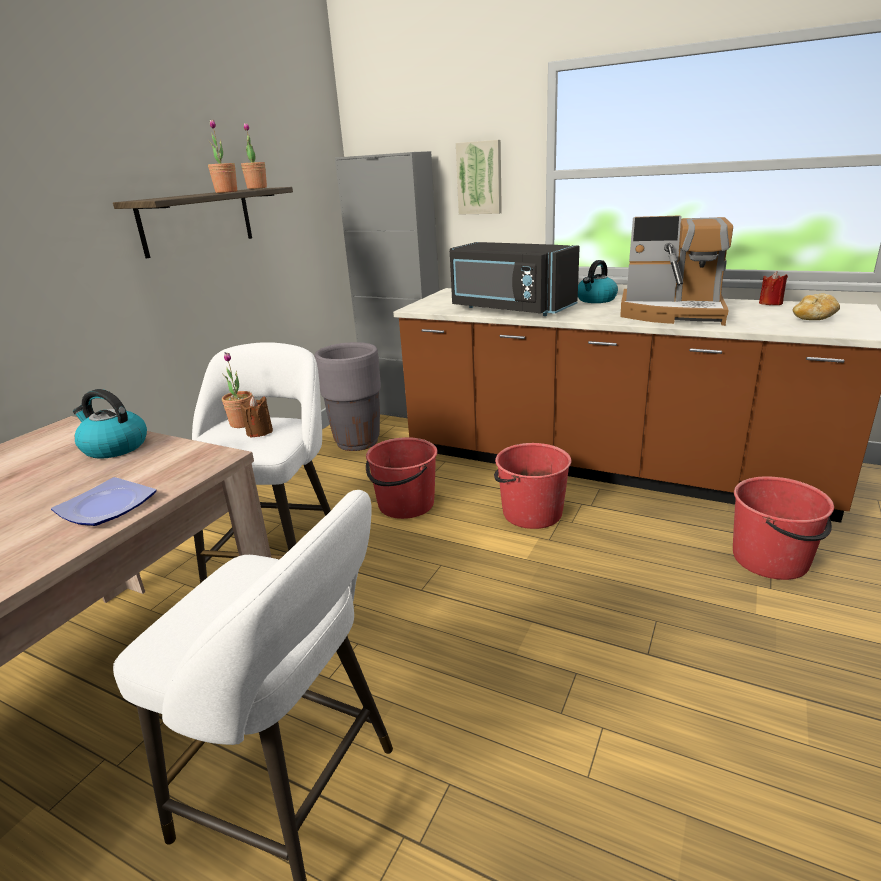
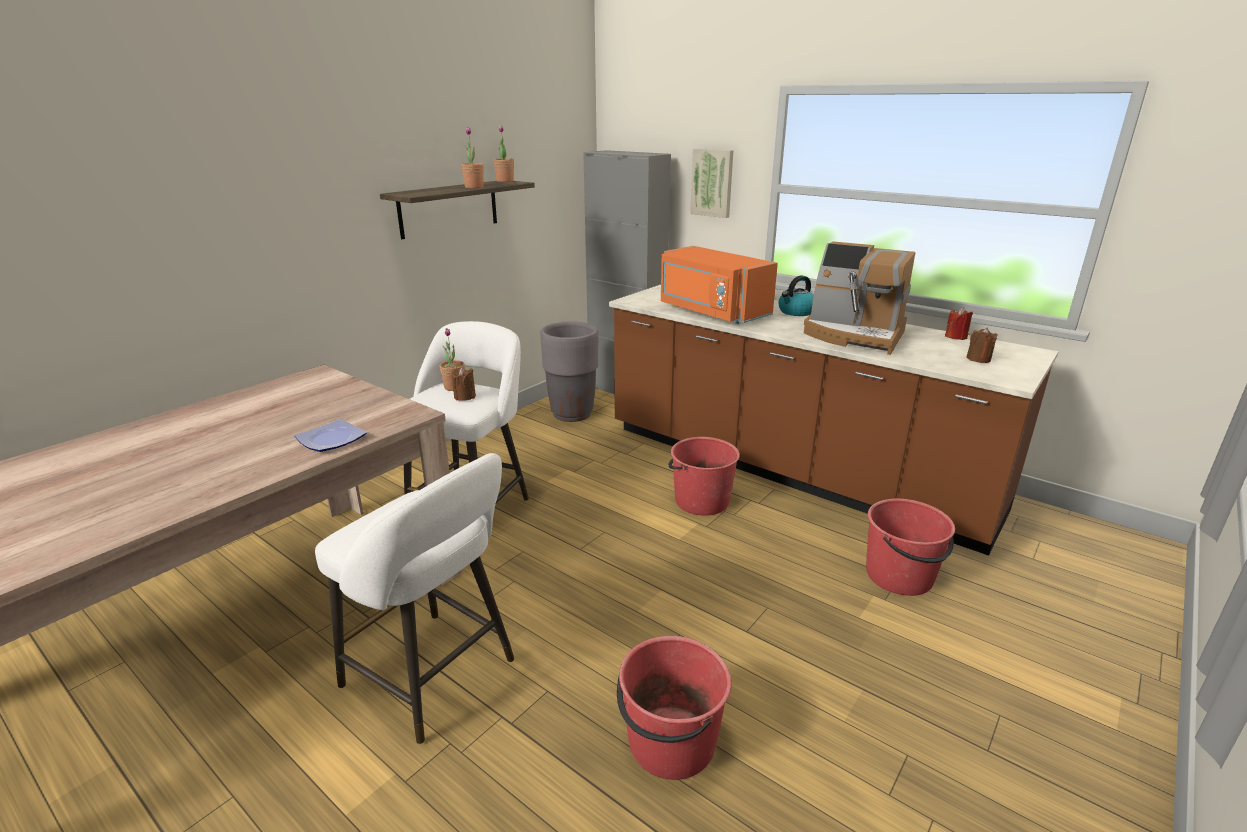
camera: 10 degrees right, 0 degrees up
(114, 447) = (348, 395): kettle -> none
(405, 505) = (593, 476): red bucket -> red bucket (670, 743)
(509, 309) = (711, 312): black microwave -> orange microwave
(813, 319) = (978, 359): bread -> brown candle

